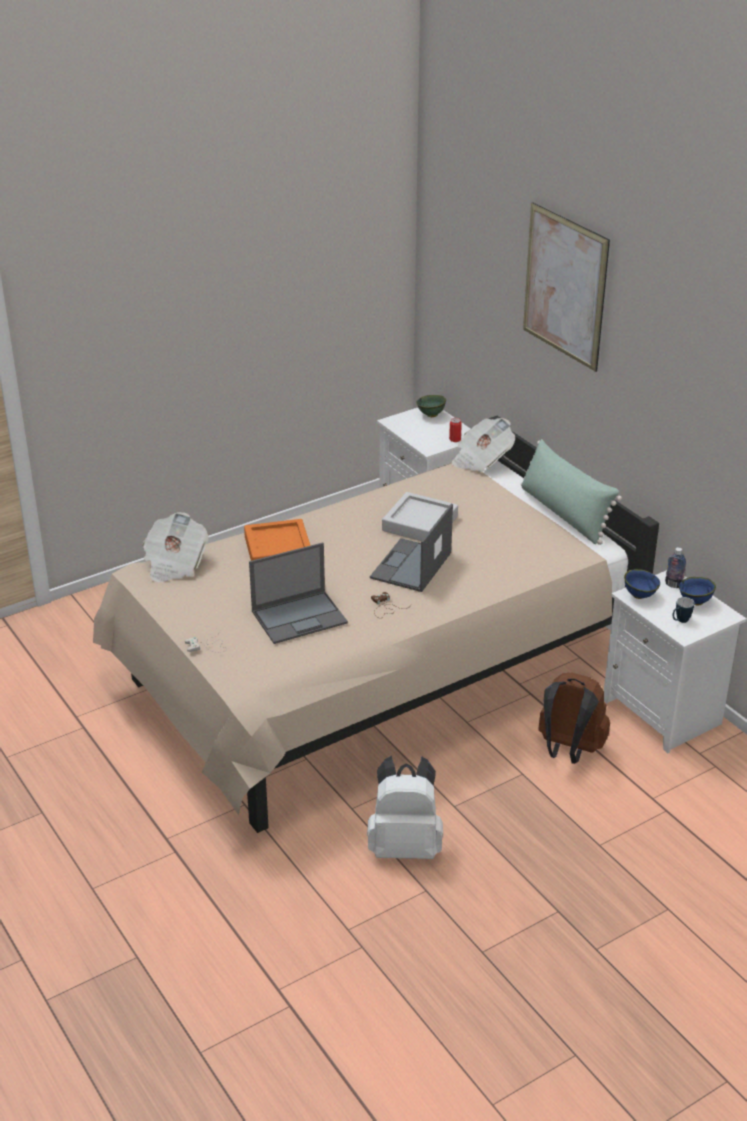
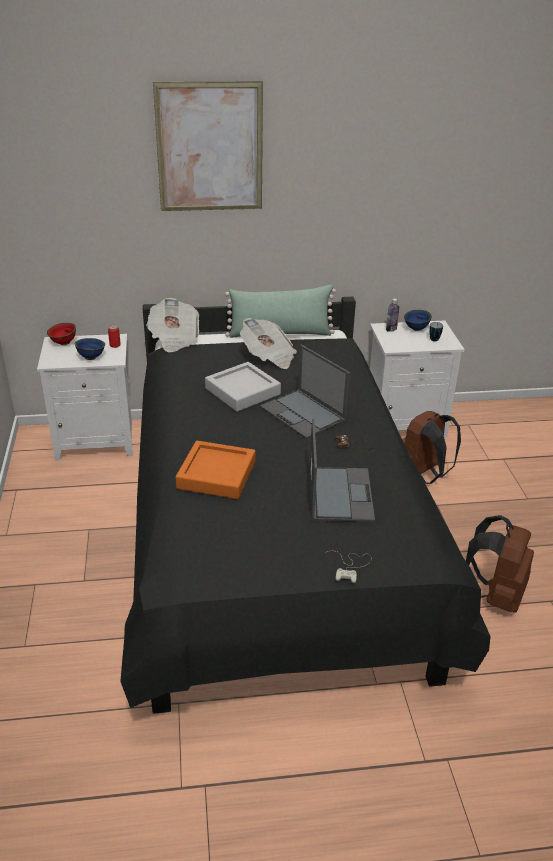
camera: 65 degrees left, 0 degrees up
(174, 564) = (182, 550): newspaper -> newspaper (268, 357)
(372, 676) = (272, 539): beige bed -> black bed
(405, 846) = (496, 595): white backpack -> brown backpack
(431, 415) = (64, 343): green bowl -> red bowl
(639, 595) = (395, 344): blue bowl -> blue bowl (90, 357)

